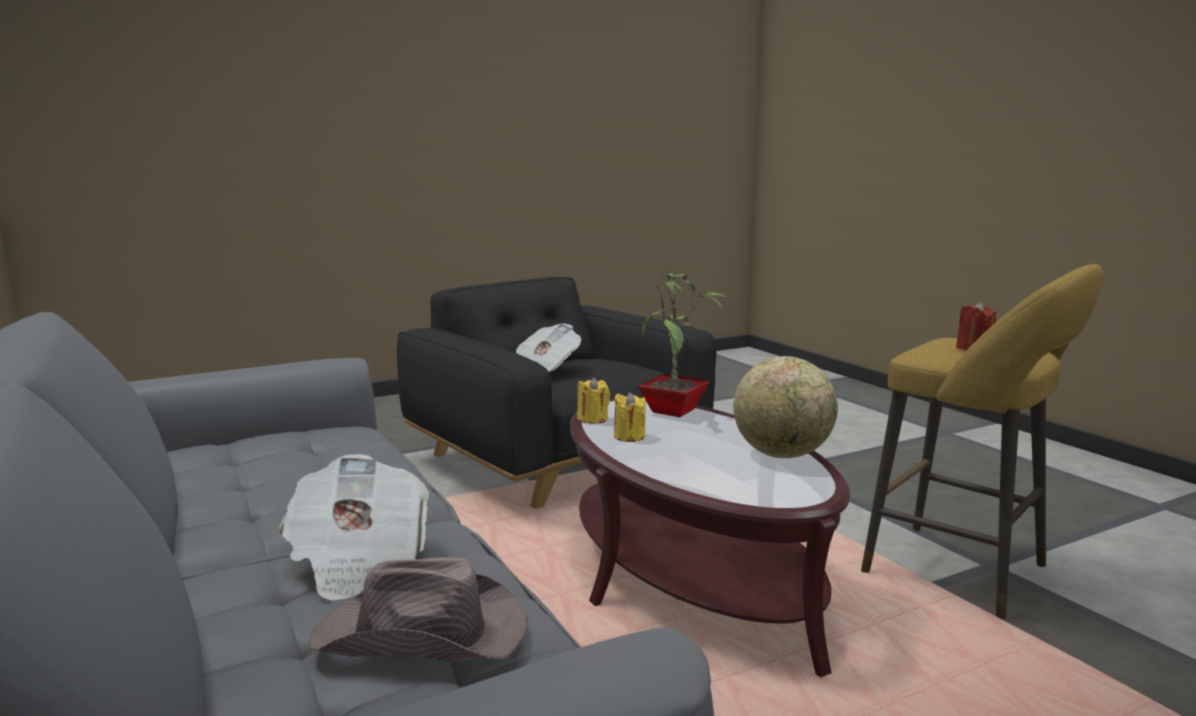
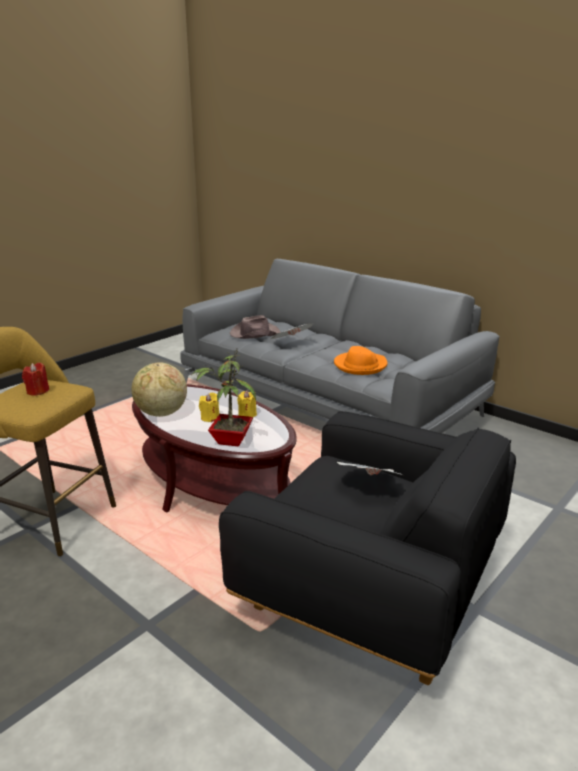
camera: 160 degrees right, 10 degrees up
(318, 464) = (360, 365): none -> orange hat
(593, 419) = (277, 424): yellow candle -> yellow candle (210, 418)

